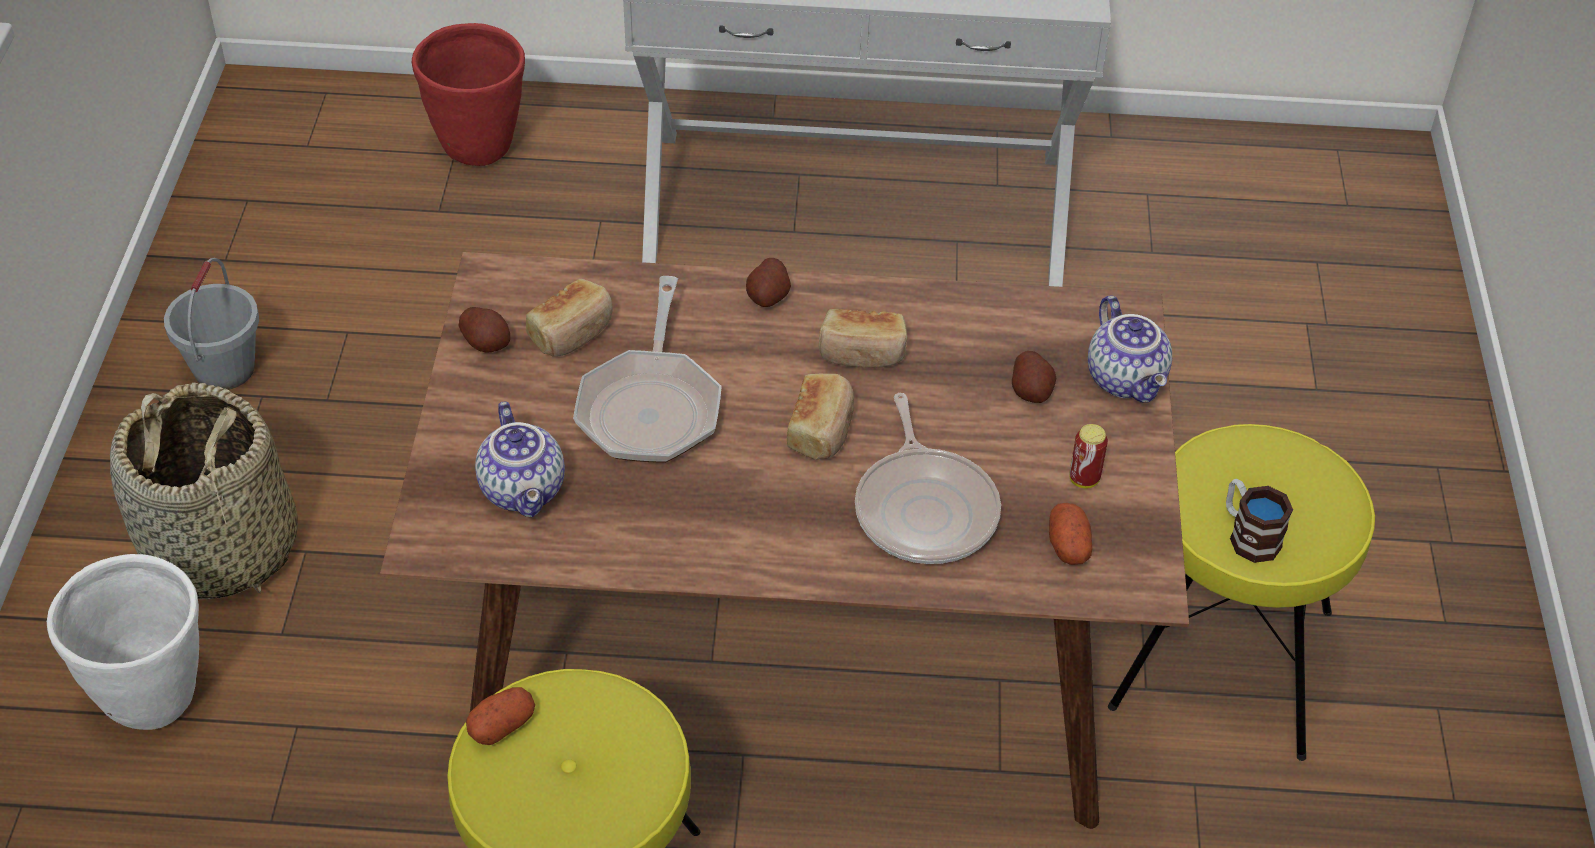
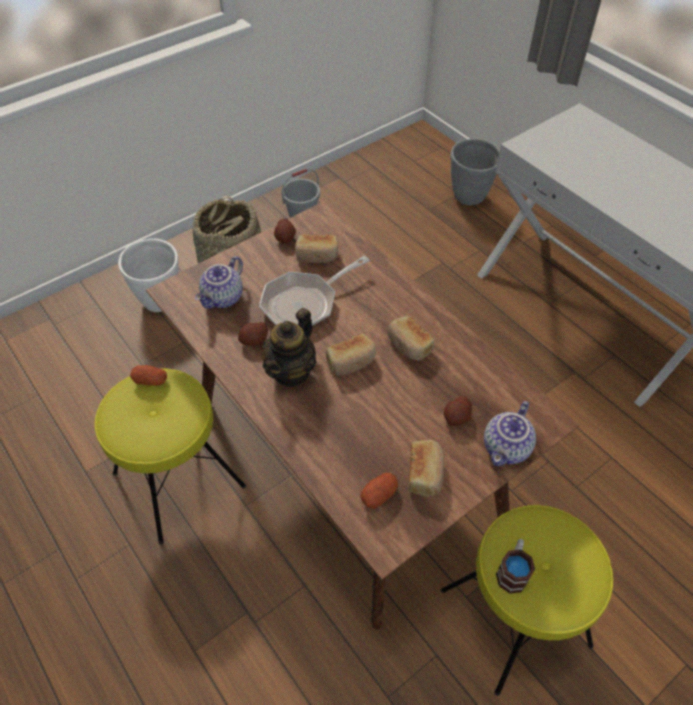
camera: 50 degrees right, 5 degrees up
(479, 149) = (469, 197): red planter -> grey planter
(765, 502) = (292, 371): none -> teapot
(768, 296) = (404, 295): potato -> potato (254, 340)
(925, 508) = (344, 427): frying pan -> none
(1084, 479) = (425, 474): can -> bread

